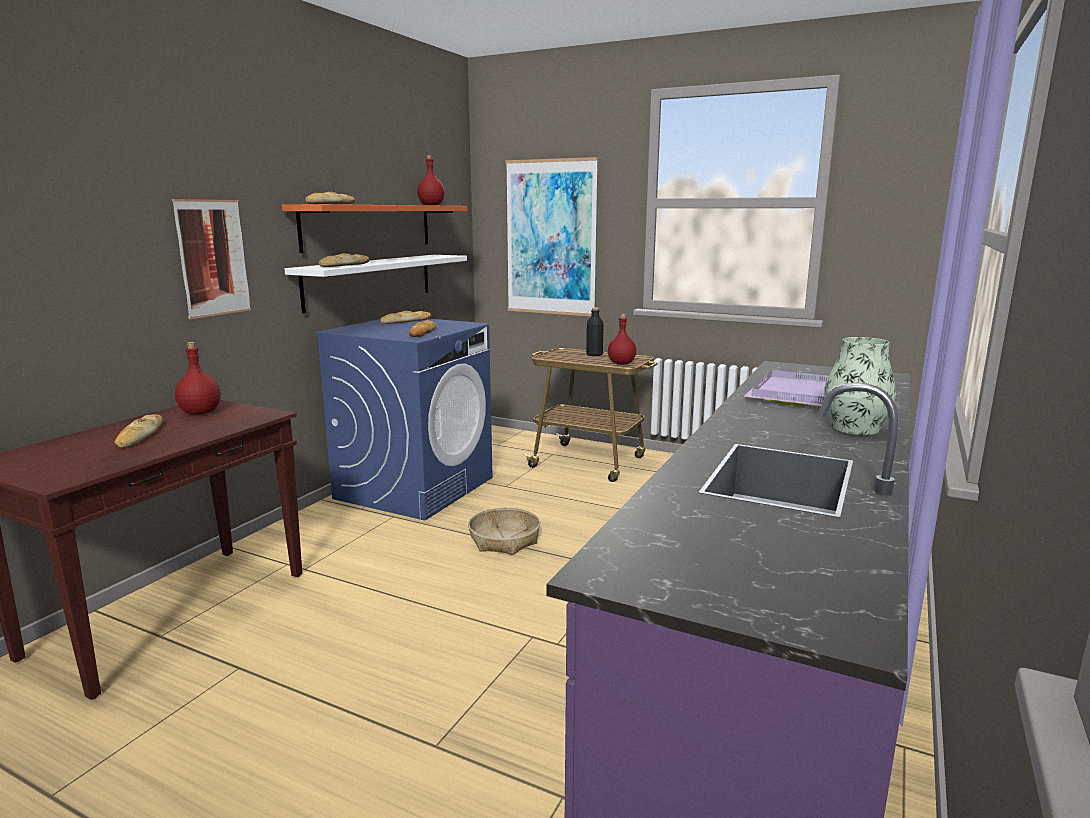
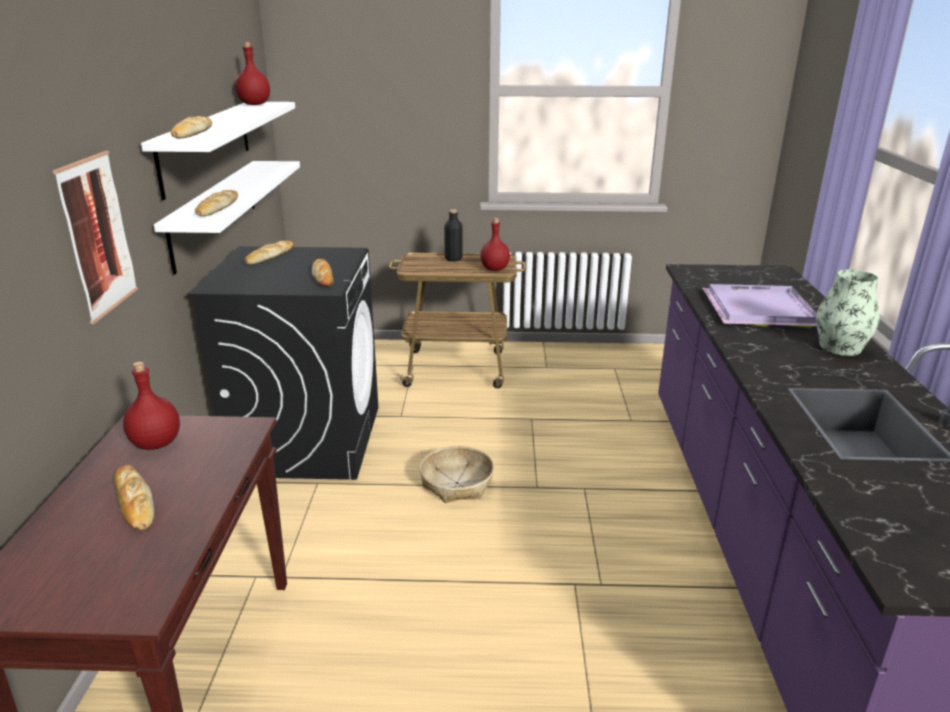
camera: 25 degrees left, 10 degrees up
(369, 226) = (206, 145): orange shelf -> white shelf
(415, 487) = (307, 439): blue washing machine -> black washing machine
(551, 238) = (377, 129): picture -> none

